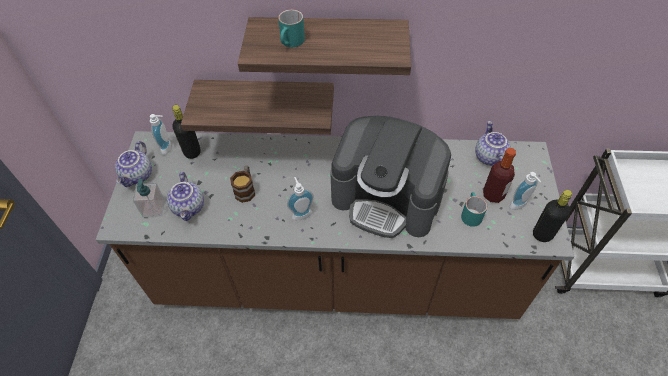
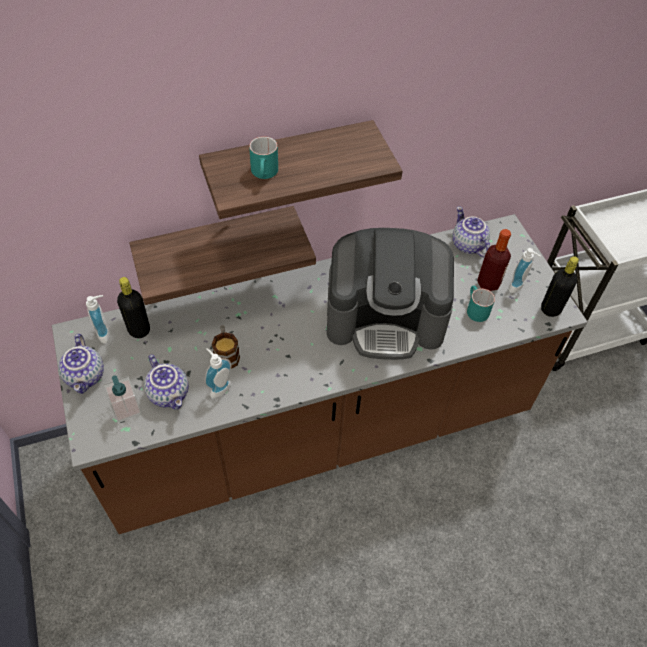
camera: 25 degrees left, 0 degrees up
(301, 213) = (301, 361): soap dispenser -> soap dispenser (218, 388)

